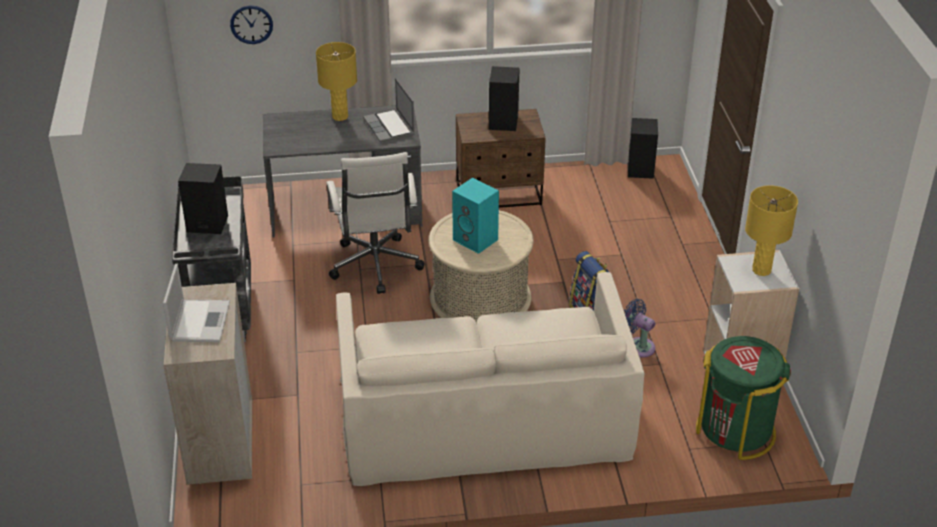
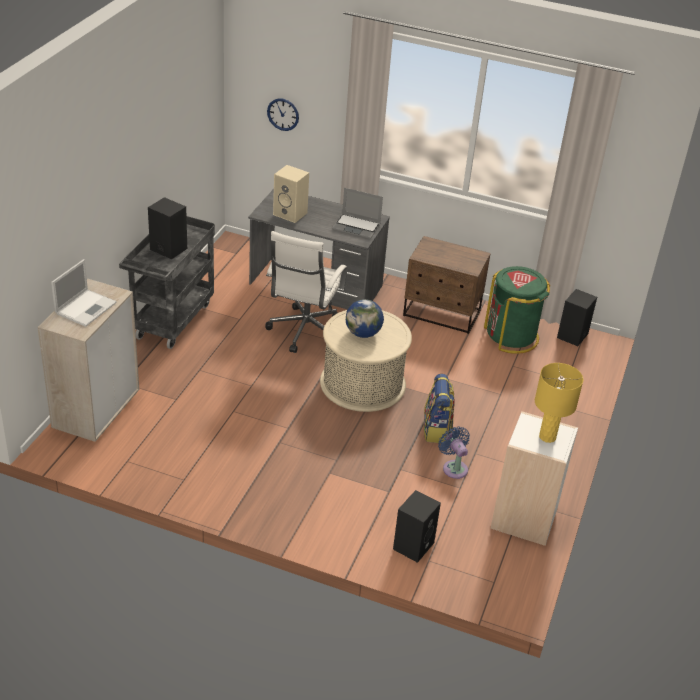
camera: 25 degrees right, 0 degrees up
(307, 137) = (291, 214): none -> beige speaker
(340, 116) = (327, 207): yellow table lamp -> none
(390, 127) = (357, 227): laptop -> laptop turned 75 degrees counterclockwise
(476, 240) = (363, 333): turquoise speaker -> globe
(483, 417) = (292, 469): beige sofa -> none
(502, 121) = (455, 253): black speaker -> black speaker (413, 545)
(736, 430) = (478, 563): green trash can -> green trash can (511, 336)

